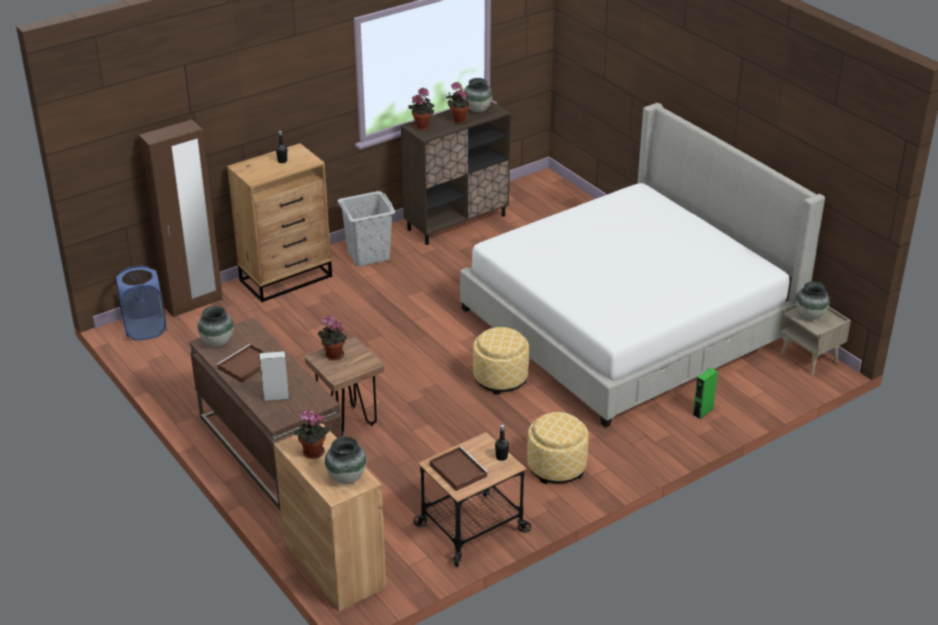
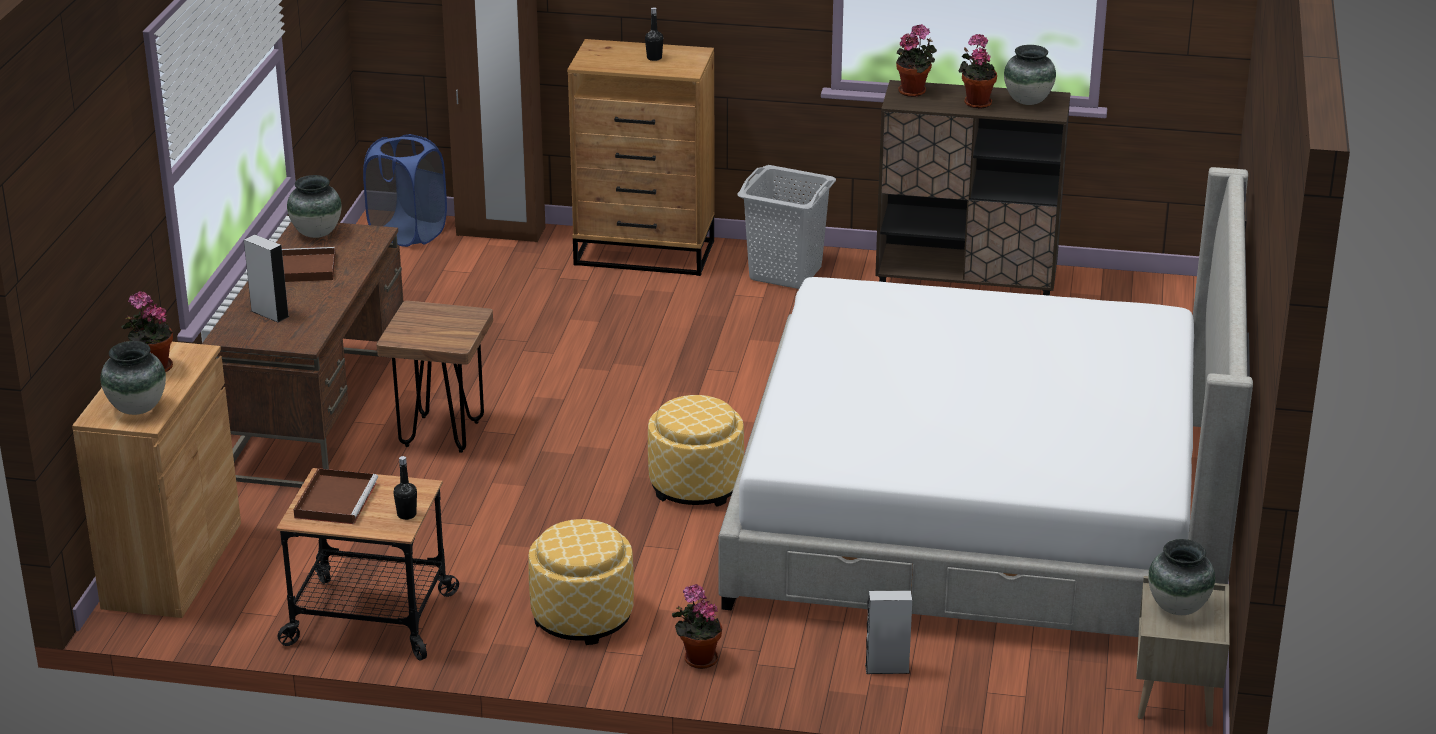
camera: 45 degrees right, 5 degrees down
(332, 356) = (431, 316): potted plant -> potted plant (697, 659)
(702, 412) = (887, 668): green speaker -> grey speaker

